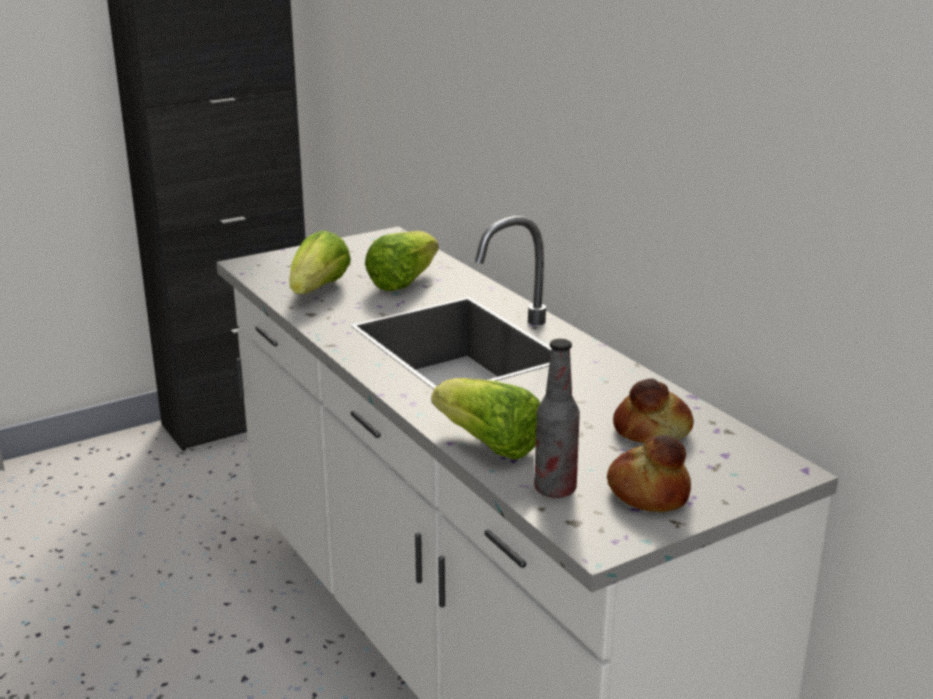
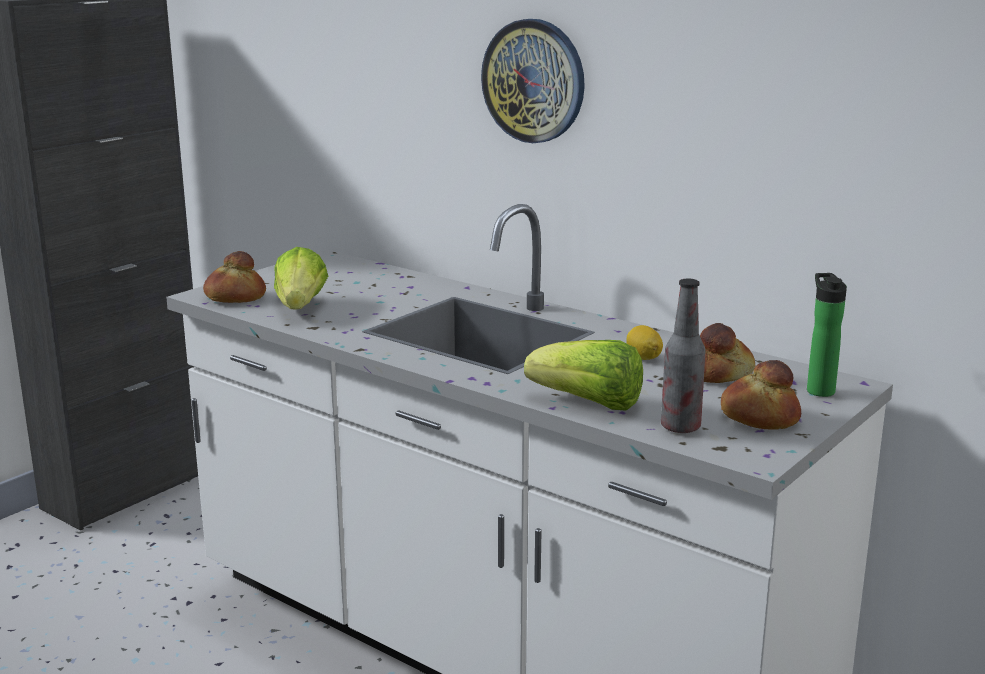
camera: 20 degrees left, 5 degrees down
(272, 270) = (235, 297): none -> bread
(402, 281) = (378, 292): lettuce -> none
(555, 86) = (534, 81): none -> wall clock
(592, 398) = (643, 357): none -> lemon
(745, 470) = (819, 390): none -> bottle

